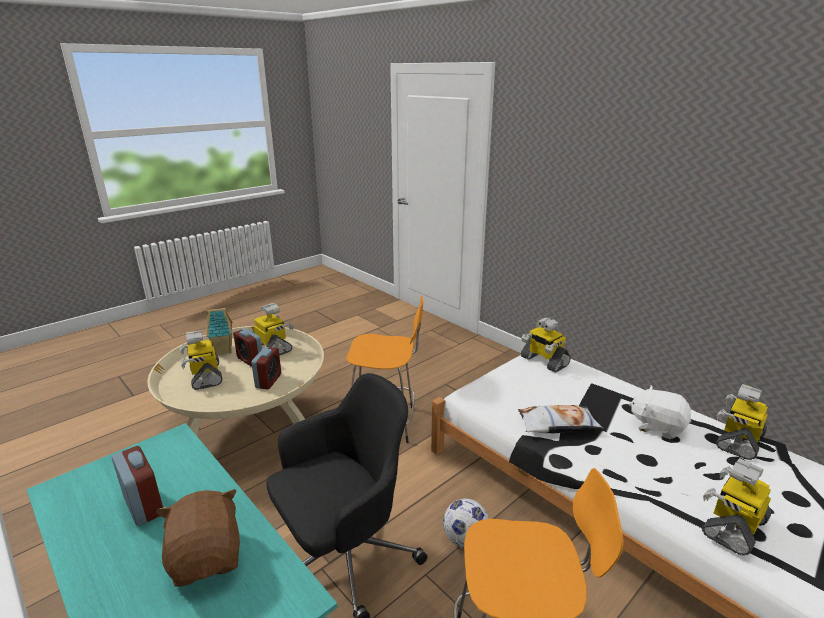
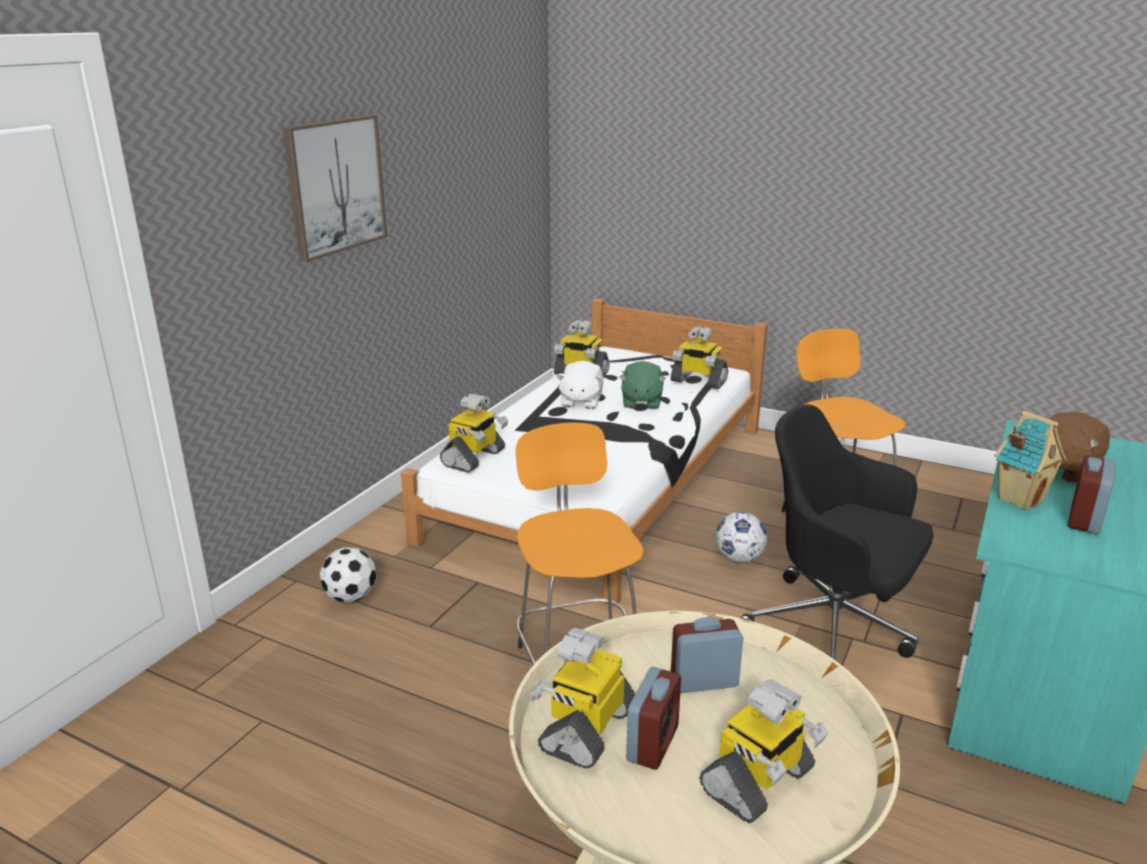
camera: 110 degrees left, 0 degrees up
(224, 350) = (642, 814): toy house -> toy house (1019, 499)
(482, 365) = (350, 597): none -> football
(557, 425) = (617, 444): pillow -> none
(608, 166) = (335, 186): none -> picture
(659, 463) = (641, 402): none -> green plush toy

